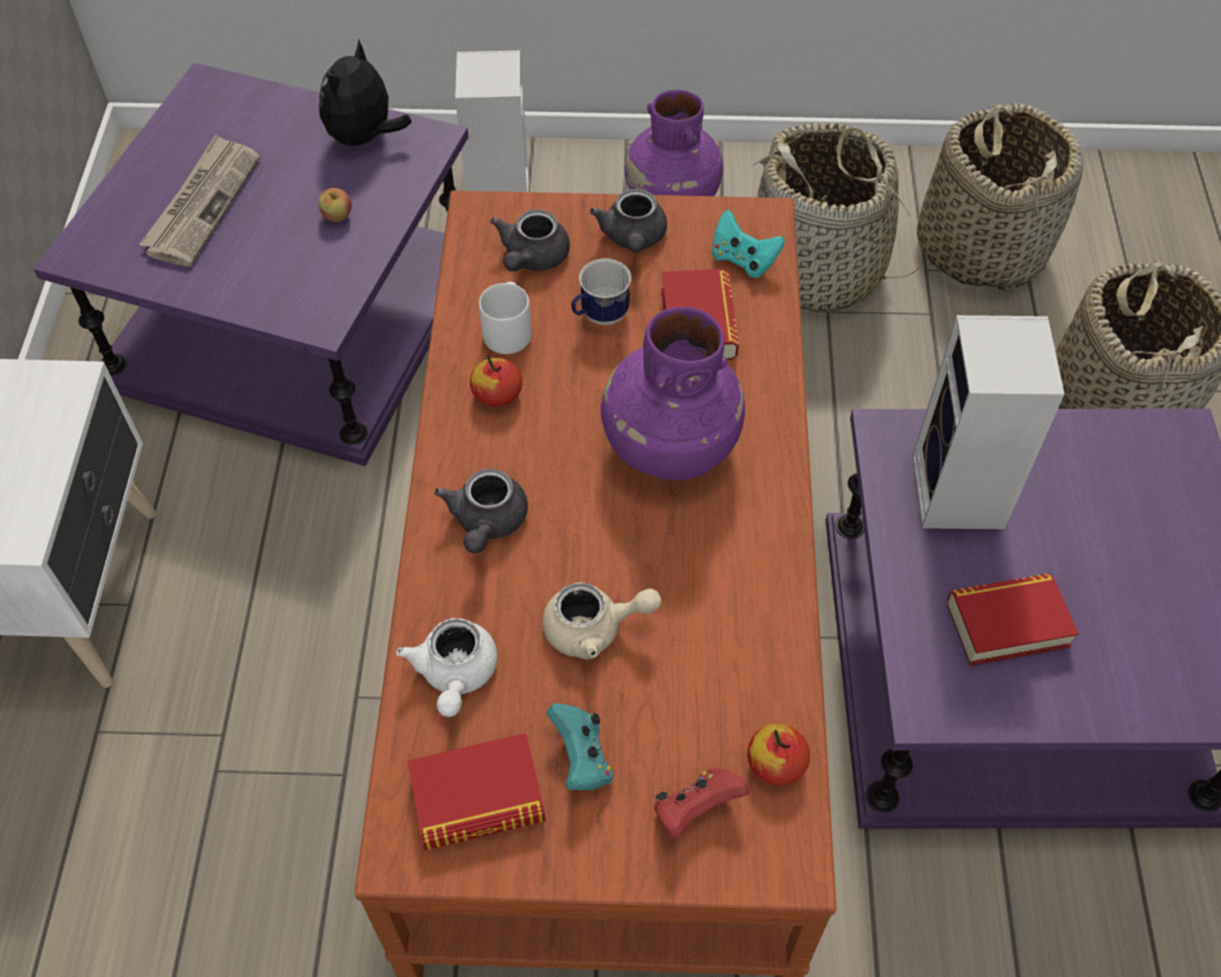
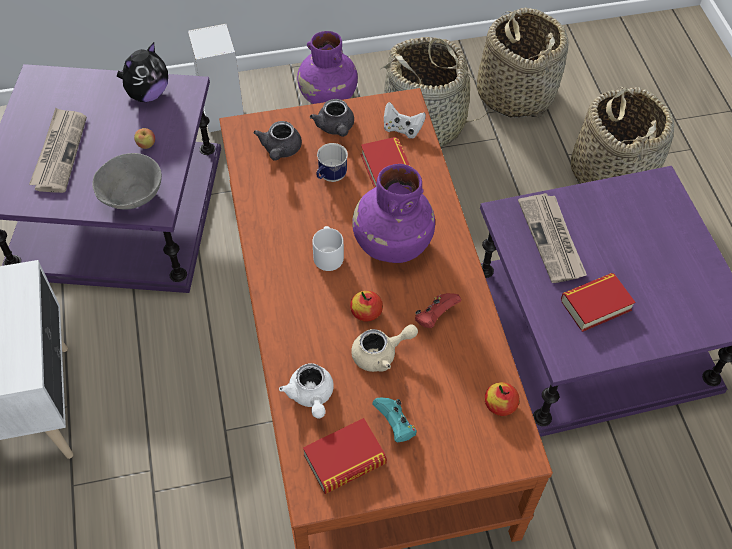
camera: 15 degrees left, 0 degrees up
(290, 291) = (132, 196): none -> grey bowl
(364, 138) = (147, 94): plush toy -> plush toy turned 150 degrees counterclockwise
(487, 523) = (302, 308): grey teapot -> none
(497, 394) = (285, 233): apple -> apple (366, 312)
(508, 331) = (280, 195): white mug -> white mug (328, 255)
(695, 809) = (464, 438): red game controller -> red game controller (435, 317)
(743, 260) = (402, 129): turquoise game controller -> white game controller
(960, 495) = (552, 239): speaker -> newspaper

